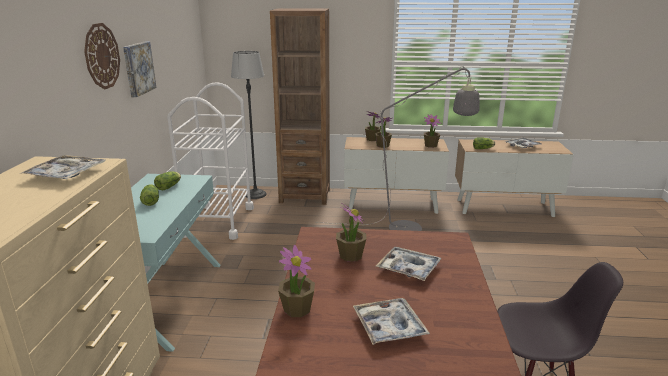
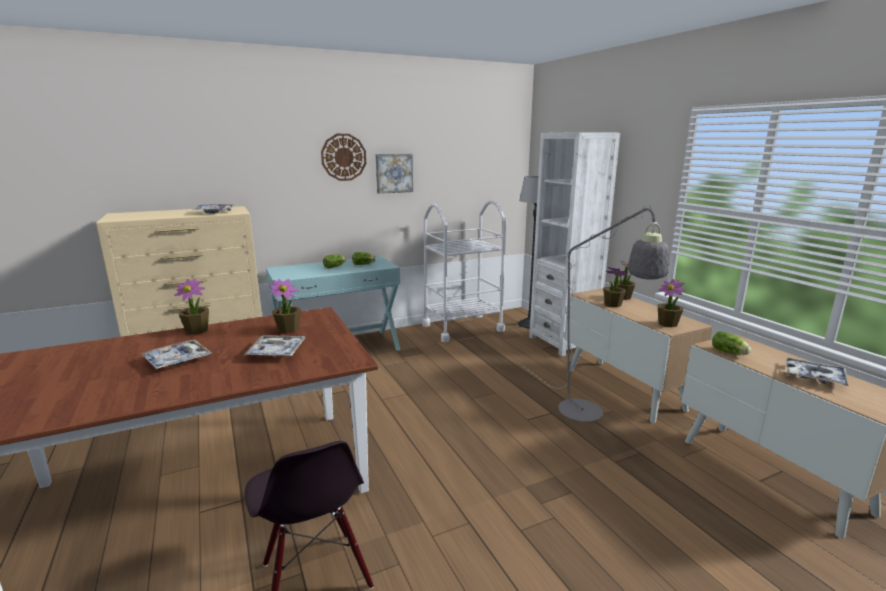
camera: 60 degrees right, 5 degrees down
(305, 195) = (562, 342): brown bookcase -> white bookcase

